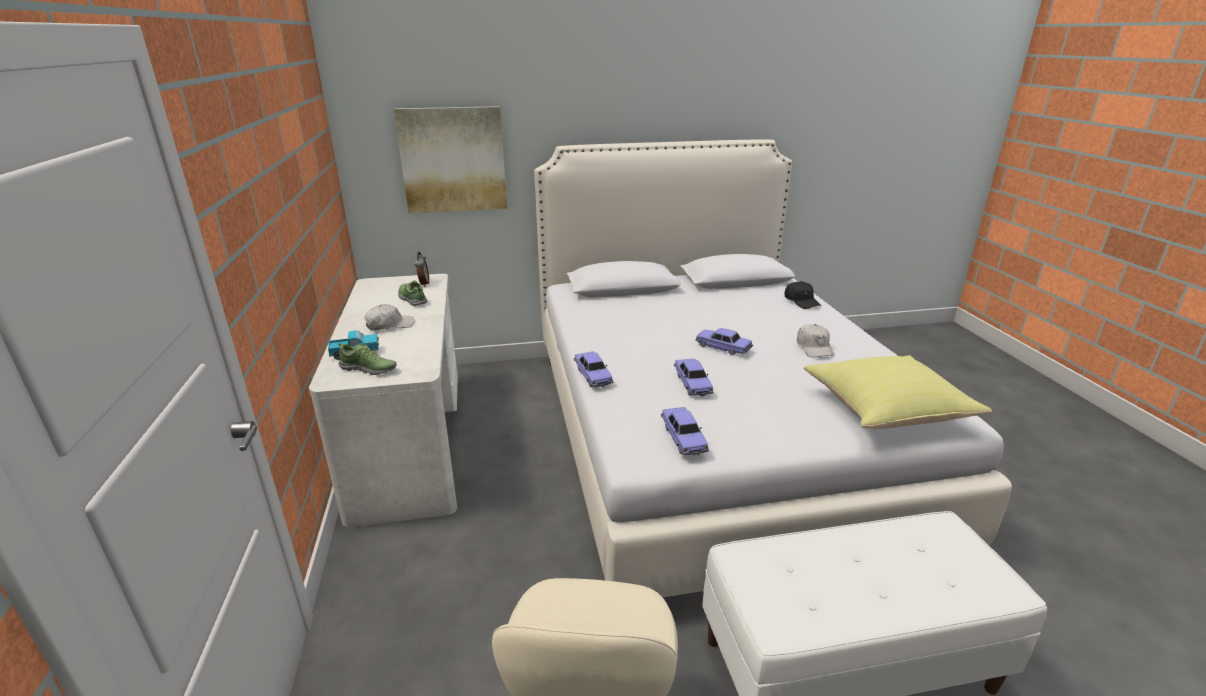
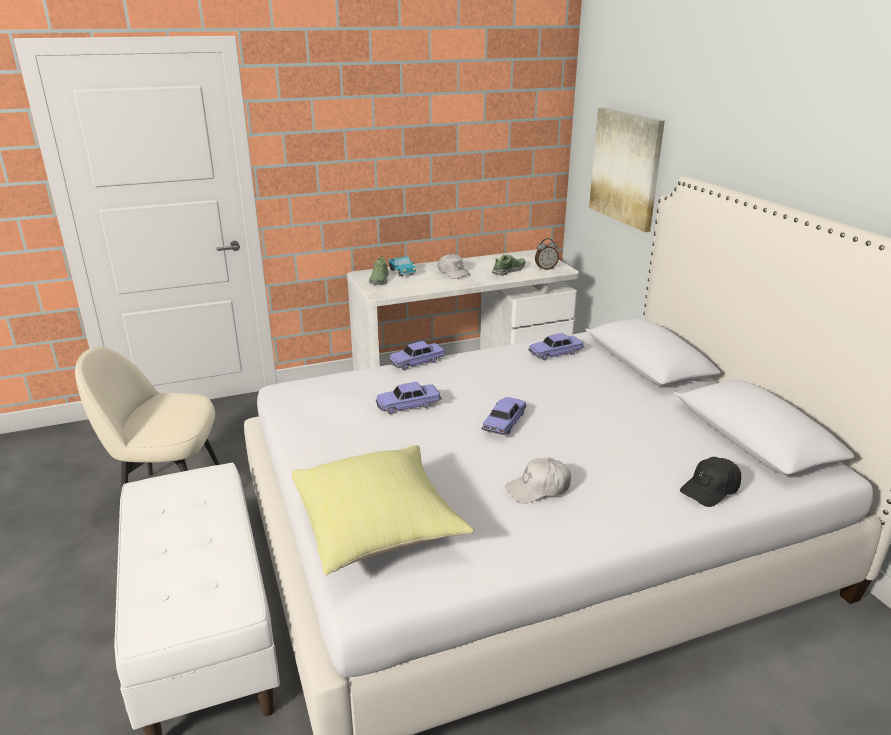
camera: 80 degrees right, 0 degrees up
(683, 438) = (310, 404): toy car -> toy car (555, 353)

